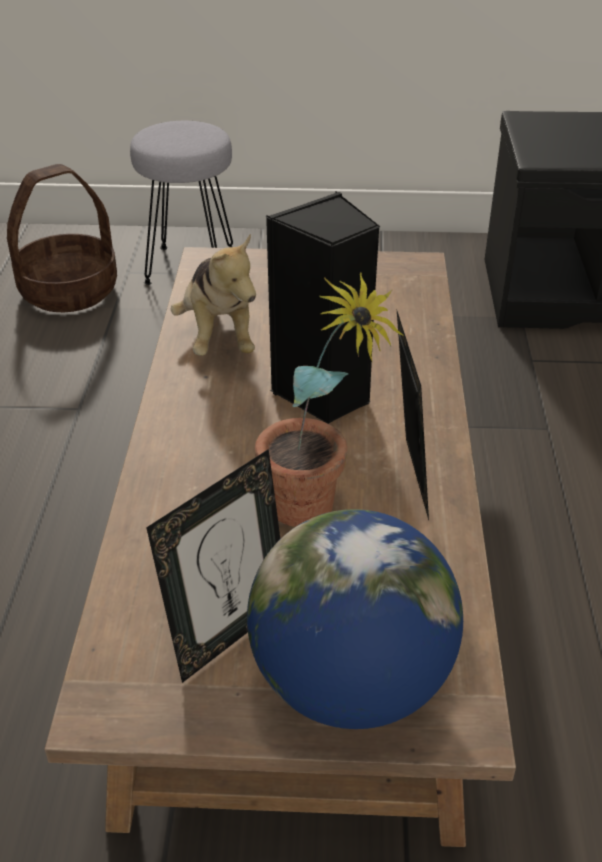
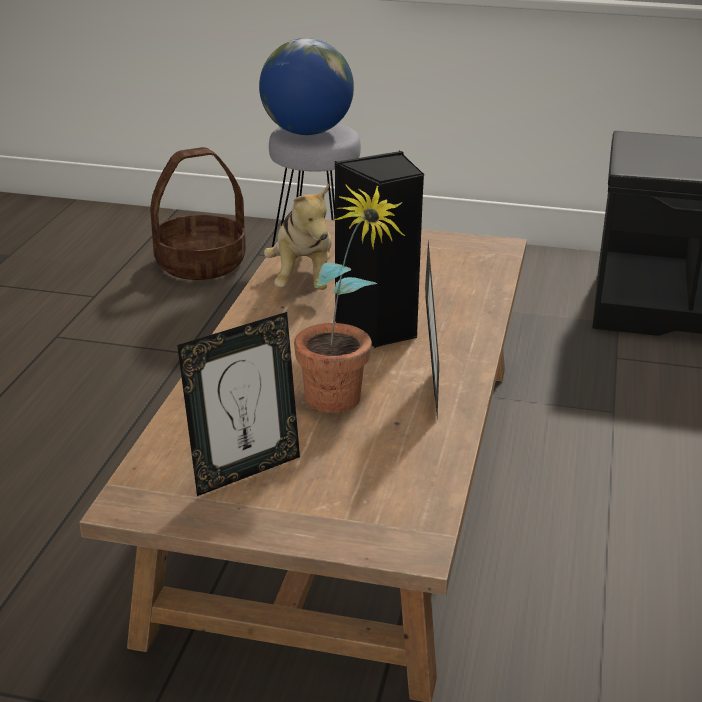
camera: 10 degrees right, 10 degrees down
(351, 682) = (332, 512): globe -> globe (307, 132)

